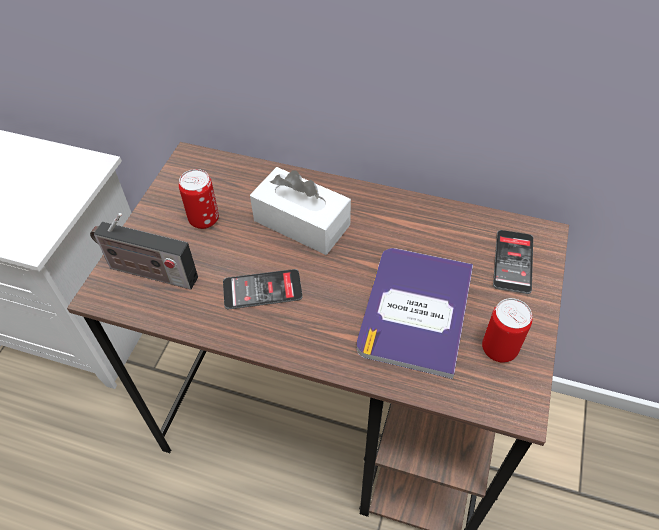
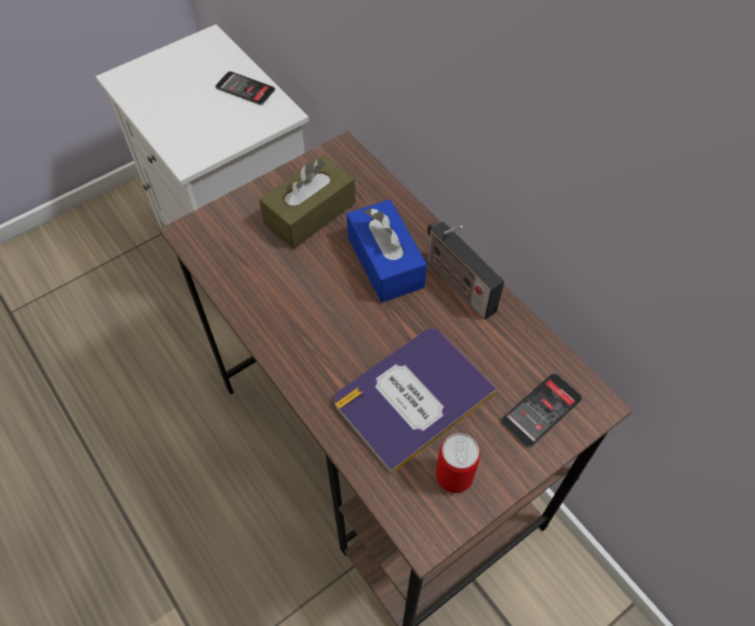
camera: 35 degrees right, 5 degrees up
(148, 272) = (234, 234): radio -> radio (457, 283)
(204, 219) = (310, 213): can -> brown tissue box
(262, 290) = (306, 301): phone -> phone (245, 89)
(301, 223) = (385, 262): white tissue box -> blue tissue box

